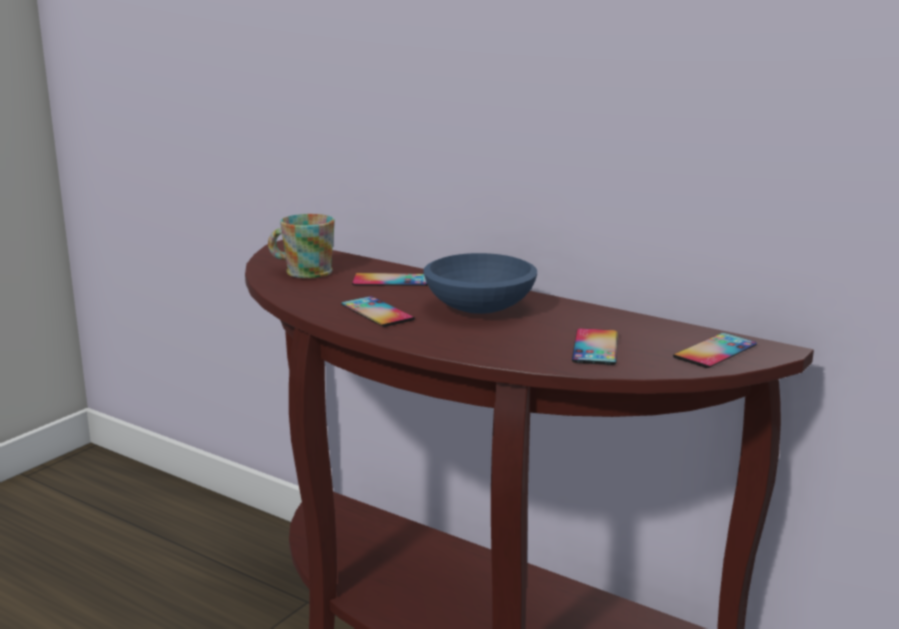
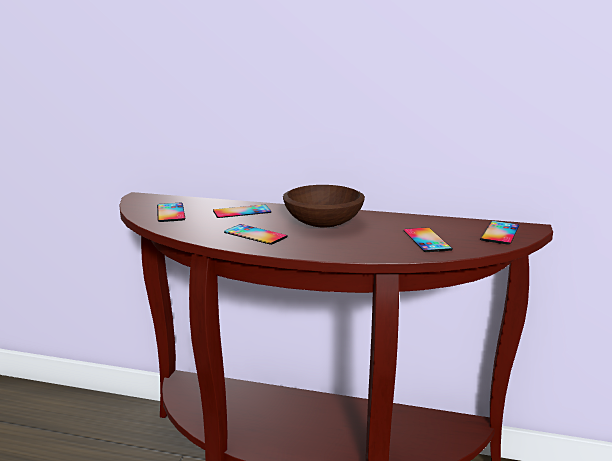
camera: 20 degrees left, 0 degrees up
(302, 272) = (170, 212): mug -> phone
(478, 307) = (322, 223): blue bowl -> brown bowl

